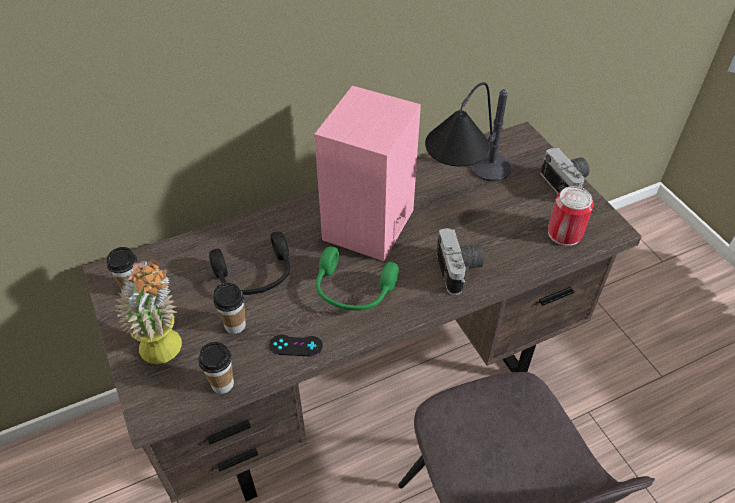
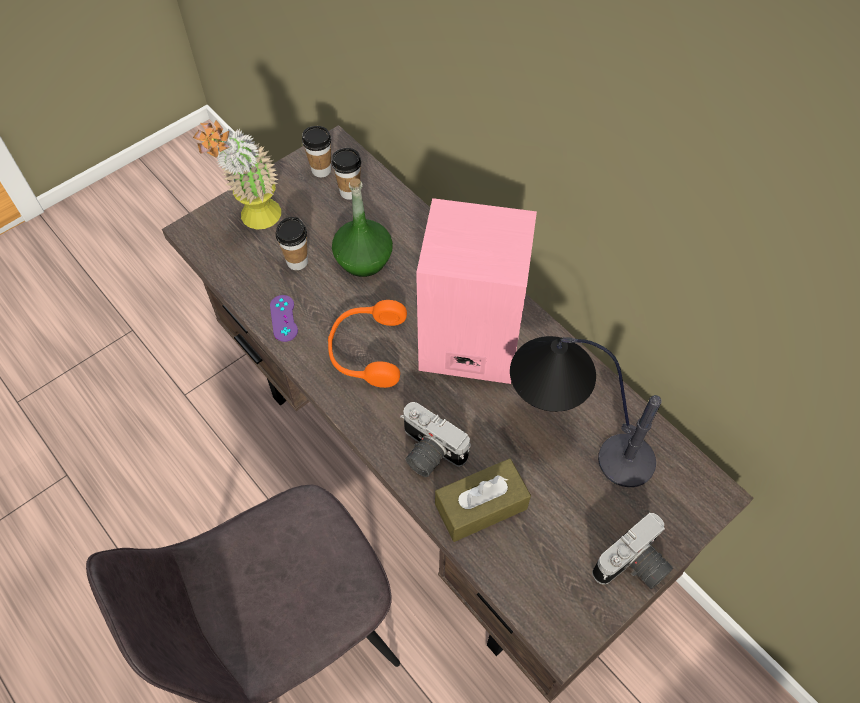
camera: 75 degrees right, 10 degrees up
(222, 384) = (229, 273): cup -> cup (350, 192)
(255, 276) = (363, 259): black headphones -> green bottle
(296, 345) = (284, 318): black game controller -> purple game controller
(352, 291) = (366, 350): green headphones -> orange headphones
(460, 270) = (427, 452): camera -> camera turned 60 degrees clockwise
(511, 249) = (481, 506): none -> brown tissue box
(564, 233) = (532, 571): can -> none

